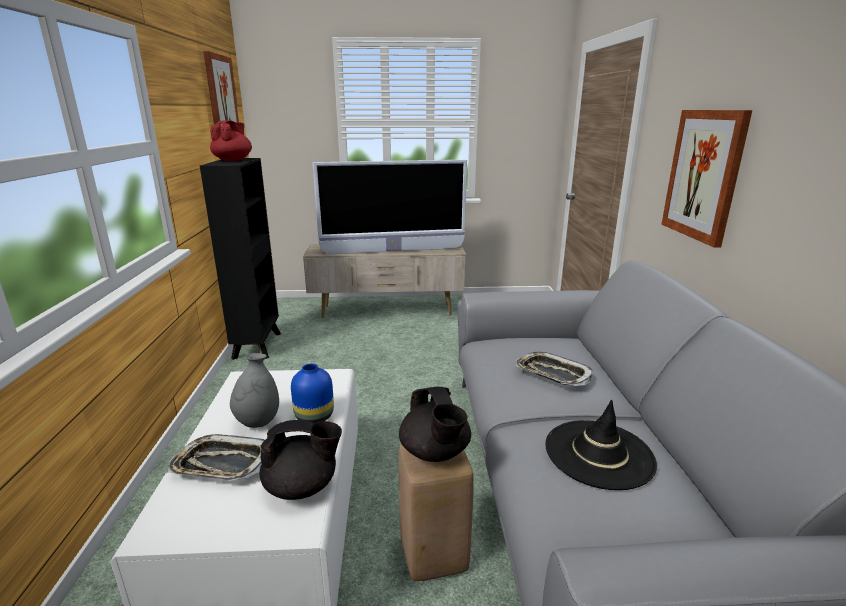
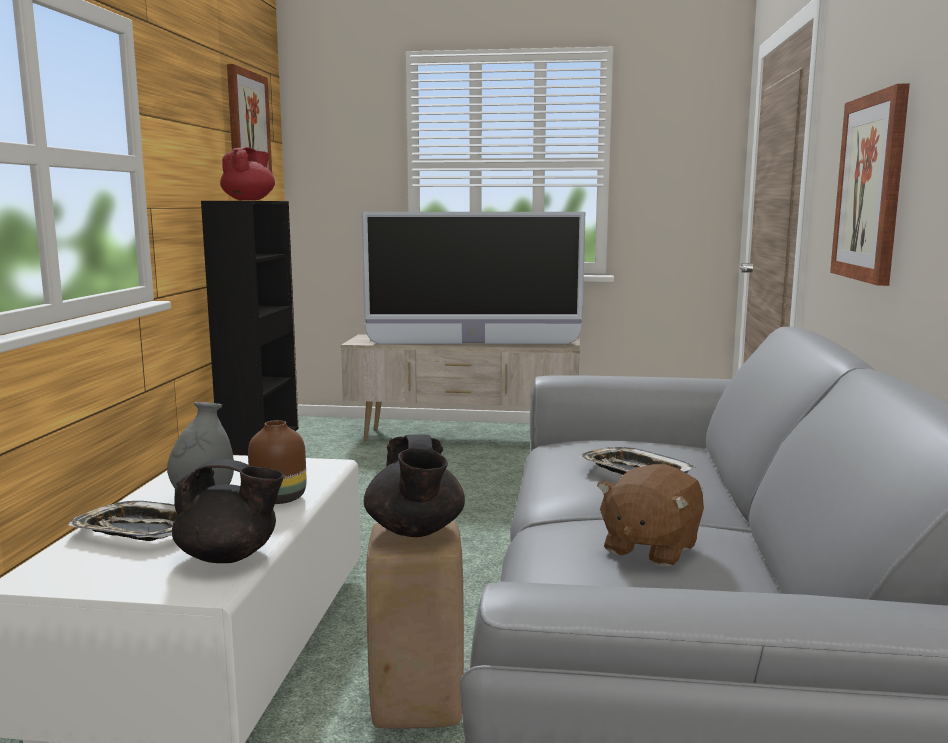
camera: 10 degrees right, 10 degrees down
(315, 417) = (280, 499): blue vase -> brown vase
(599, 453) = (649, 548): black hat -> brown plush toy

